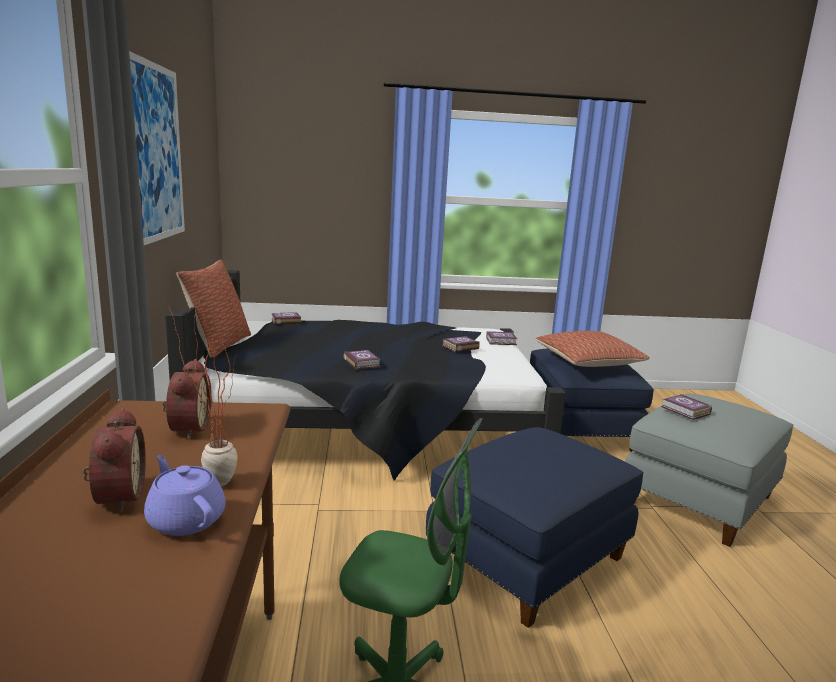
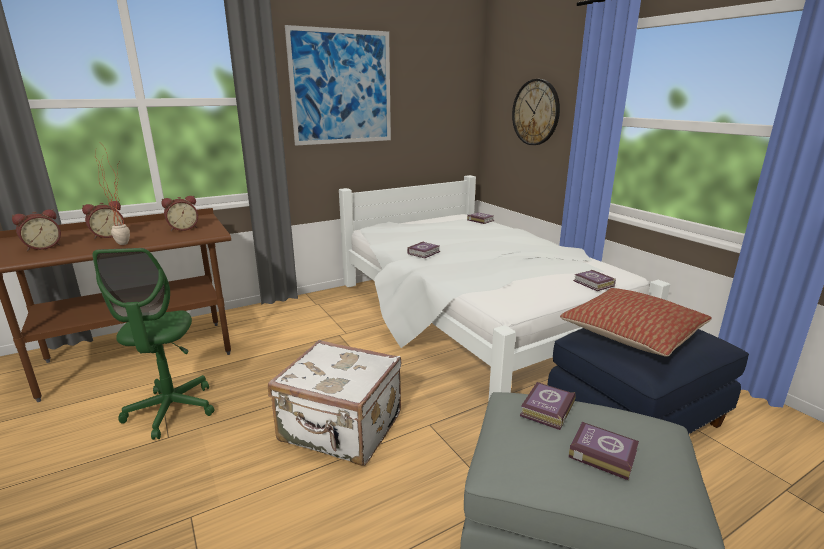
camera: 65 degrees right, 5 degrees up
(92, 580) = (43, 247): none -> alarm clock
(185, 519) = (87, 246): purple teapot -> none
(218, 345) = (403, 221): pillow -> none
(321, 189) = (536, 112): none -> wall clock
(371, 424) = (476, 317): black bed -> white bed
(459, 347) = (527, 270): book -> book (601, 453)
(527, 557) = (341, 429): blue ottoman -> white suitcase

